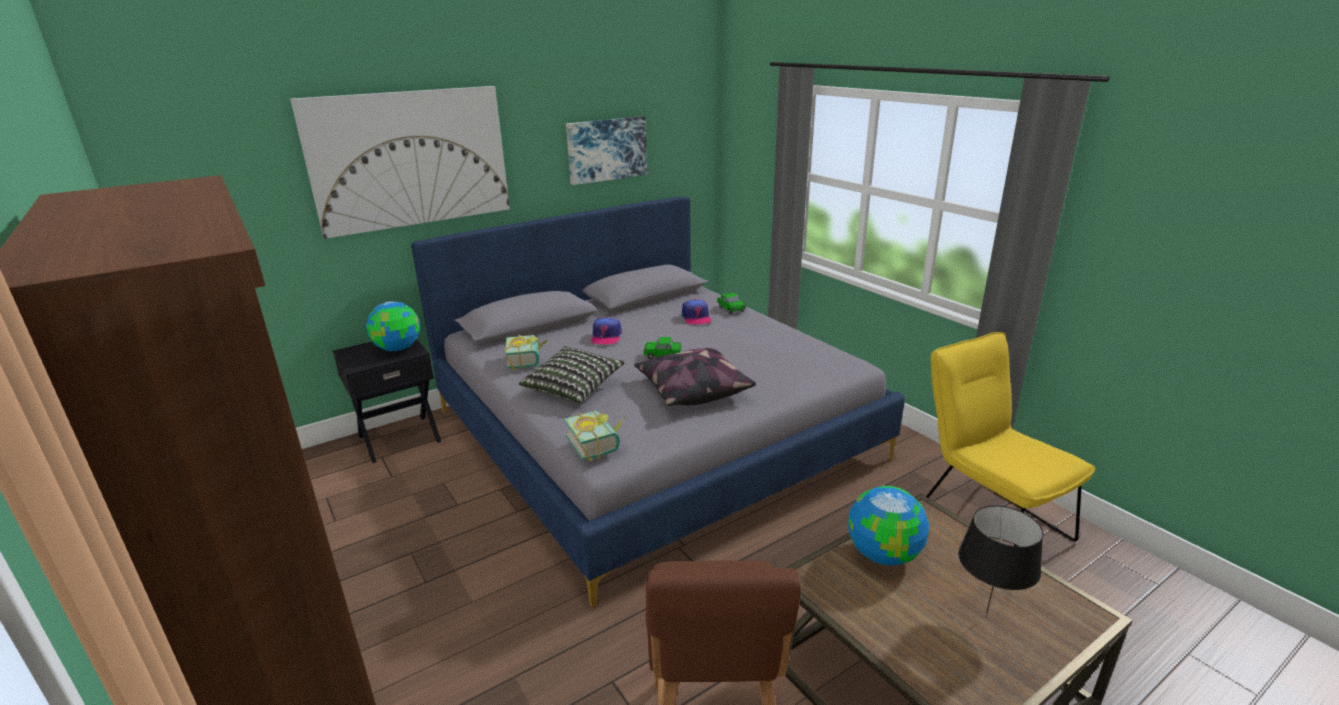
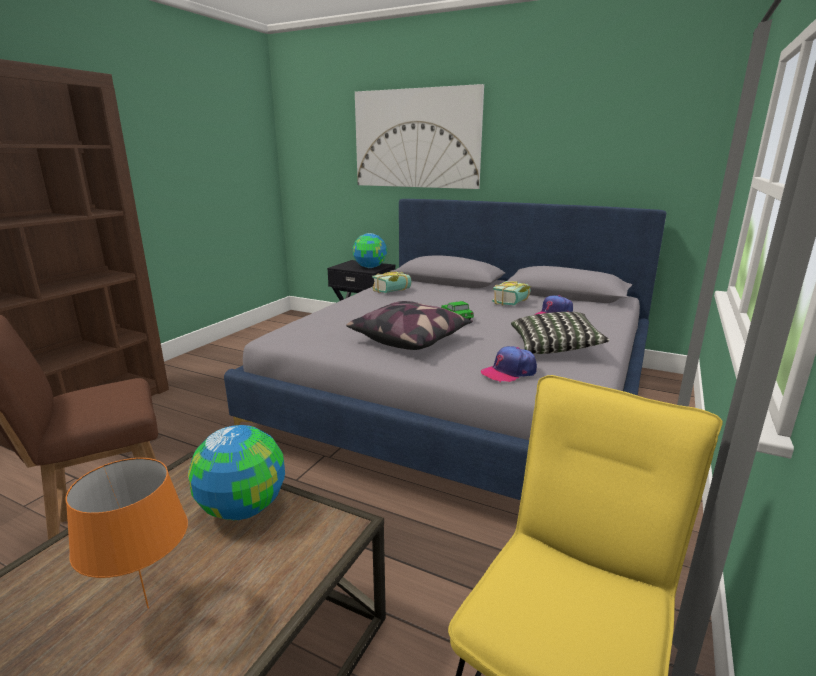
camera: 60 degrees right, 5 degrees down
(573, 387) = (369, 308): pillow -> pillow (554, 347)
(598, 444) = (290, 329): book -> book (514, 302)
(606, 149) = (582, 149): picture -> none
(606, 336) = (463, 299): cap -> cap (509, 372)
(731, 309) = (602, 322): toy car -> none
(985, 612) = (149, 607): black table lamp -> orange table lamp

